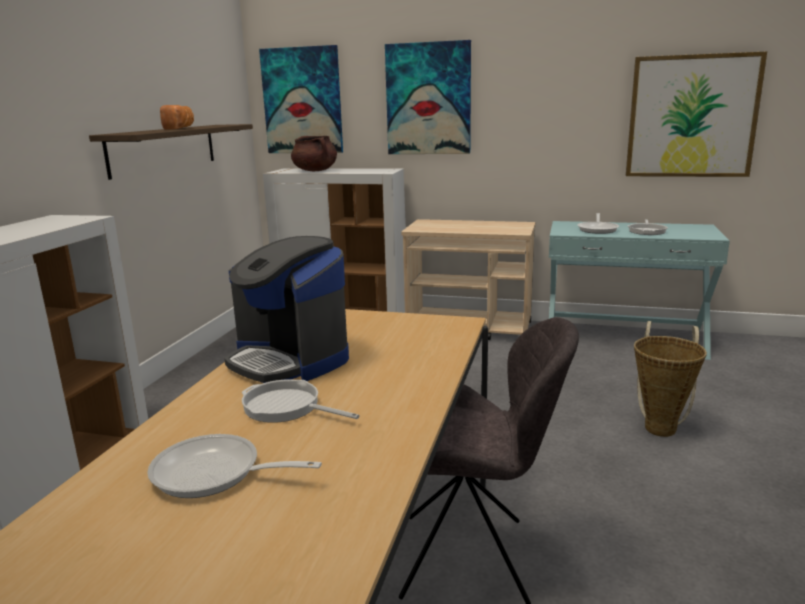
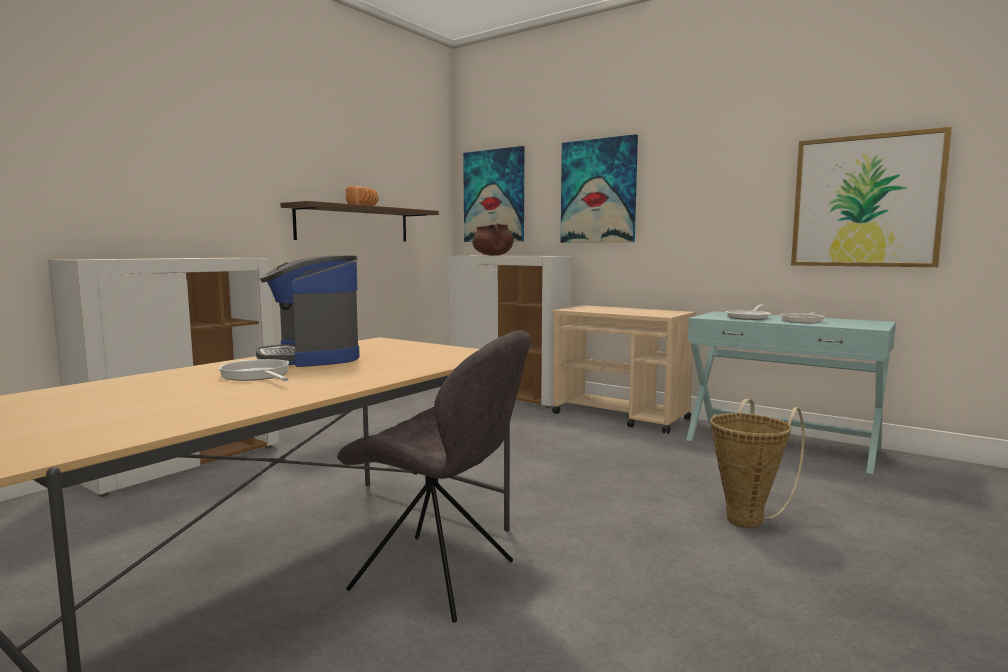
camera: 20 degrees right, 10 degrees down
(215, 474) = (143, 394): frying pan -> none

